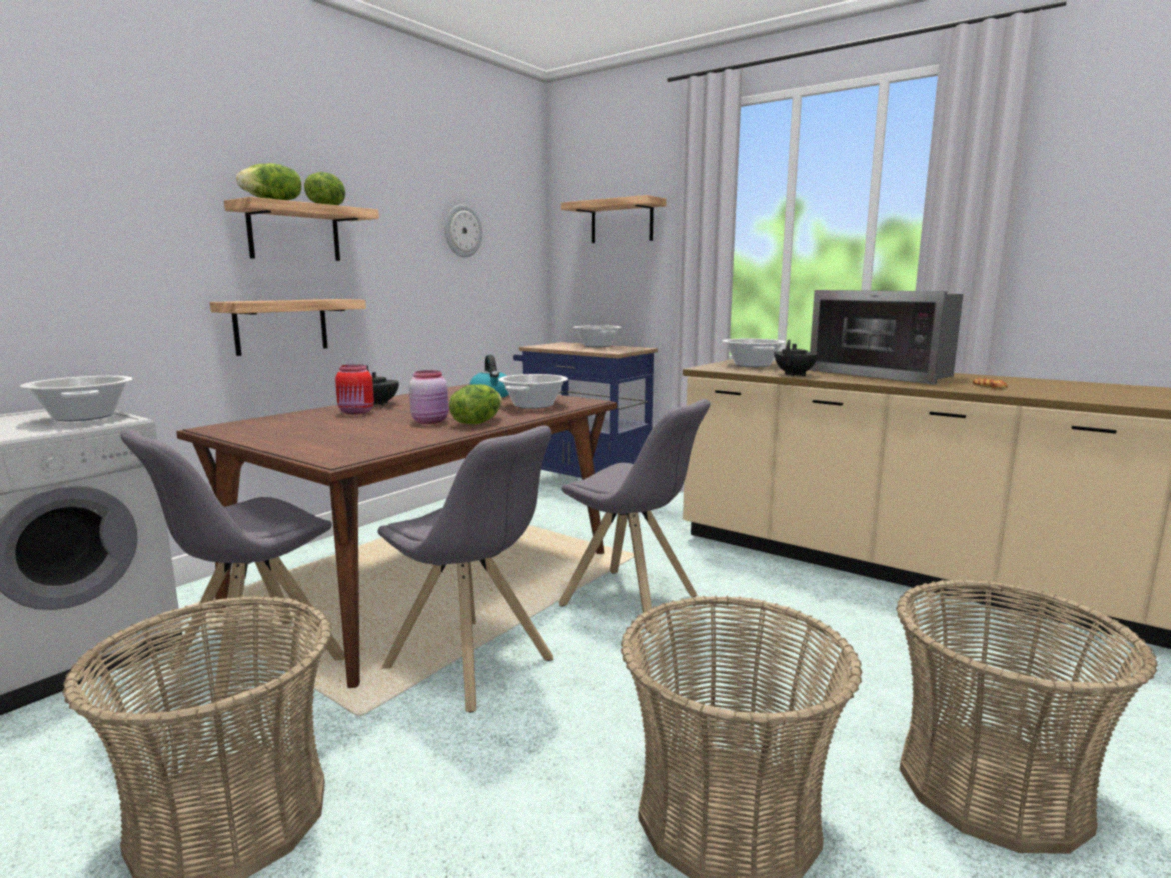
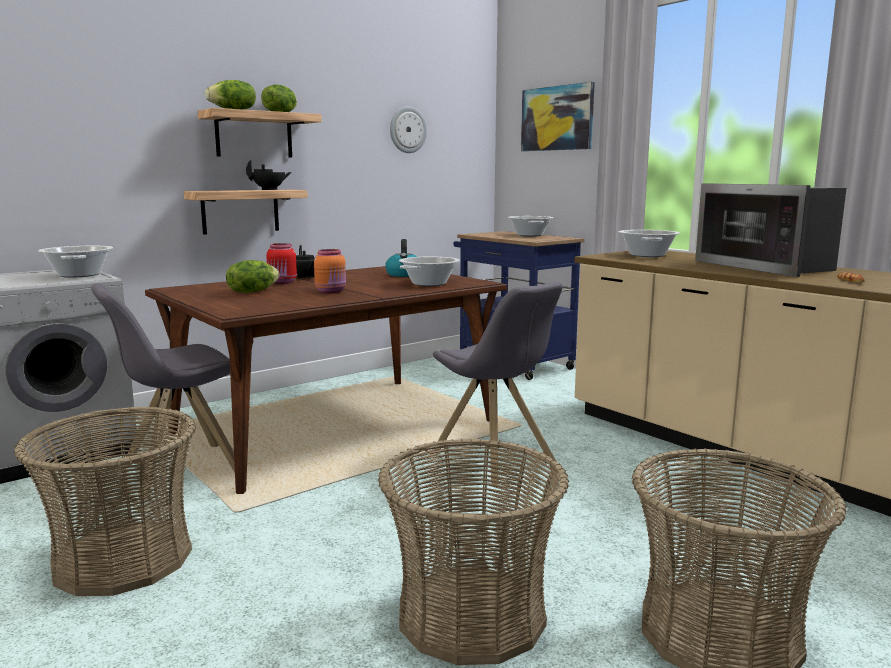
camera: 15 degrees right, 0 degrees up
(431, 421) = (331, 291): pink jar -> orange jar
(470, 663) = (335, 489): grey chair -> none
(476, 422) = (366, 294): lettuce -> lettuce (252, 292)
(622, 222) = (557, 118): shelf -> picture
(795, 375) = (671, 264): black teapot -> black teapot (269, 189)

